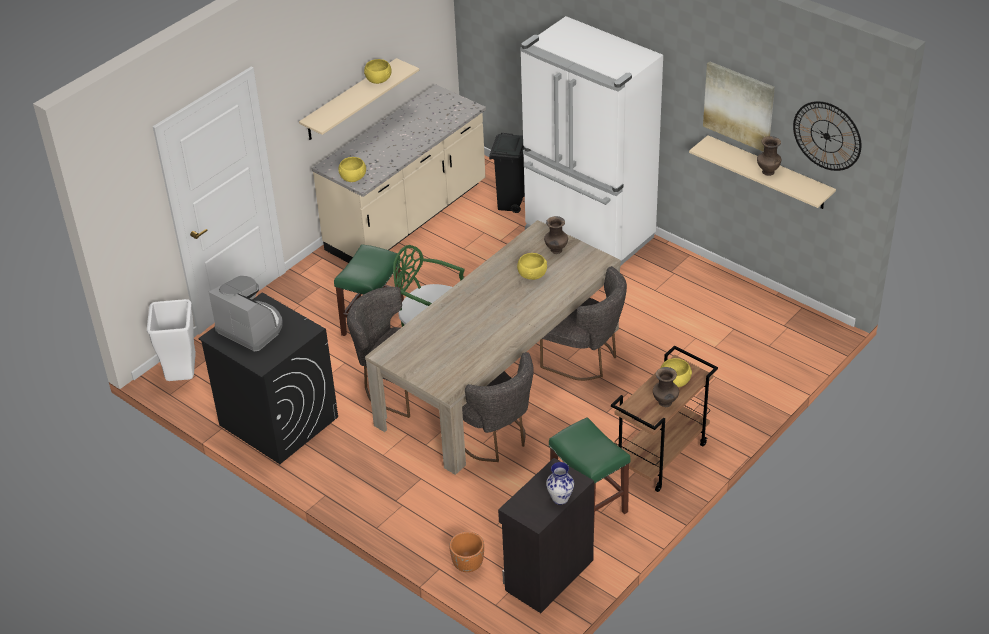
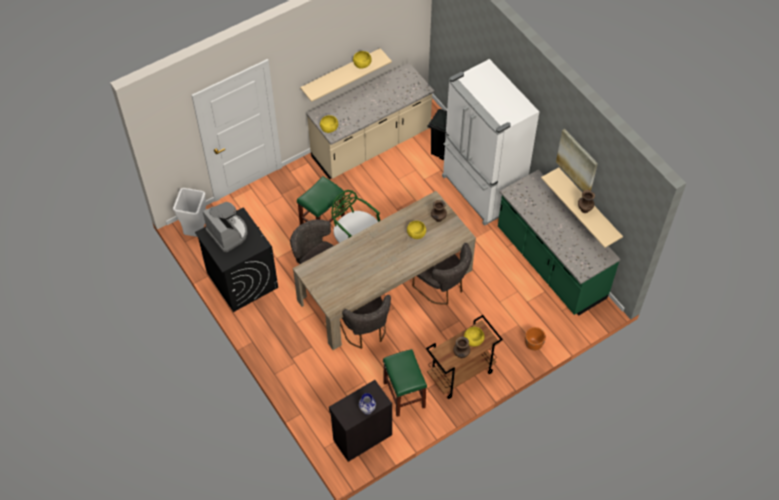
camera: 15 degrees right, 15 degrees up
(468, 565) = (318, 416): orange planter -> orange planter (533, 345)
(725, 296) = (550, 264): none -> green counter
(827, 136) = (622, 206): wall clock -> none

